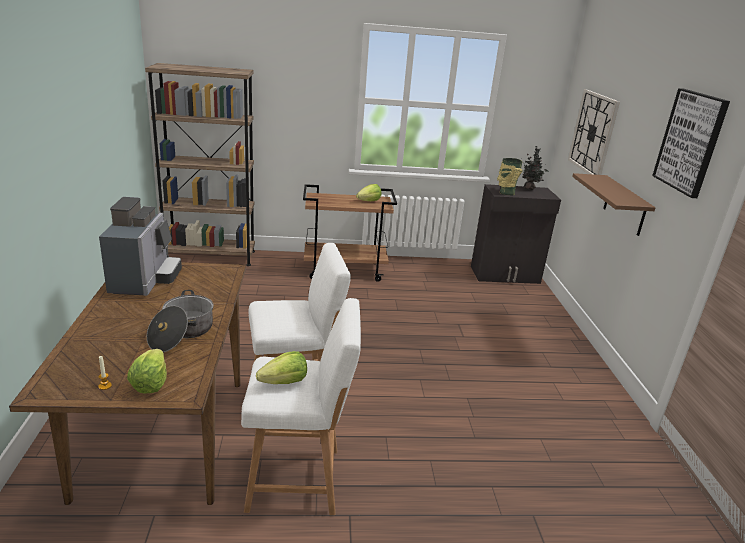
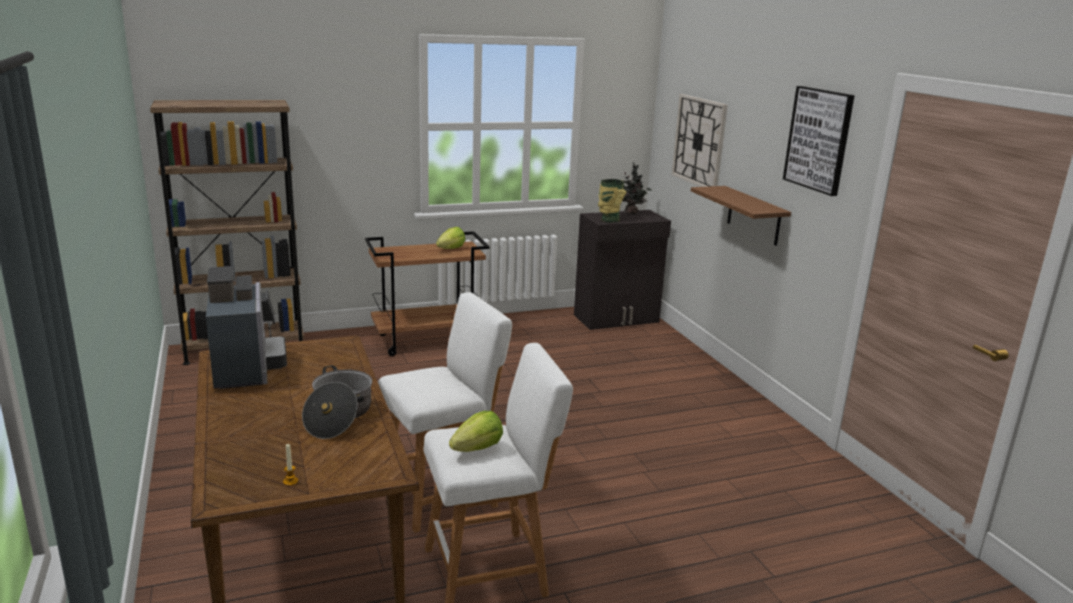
camera: 15 degrees left, 5 degrees down
(151, 383) = (342, 470): lettuce -> none

